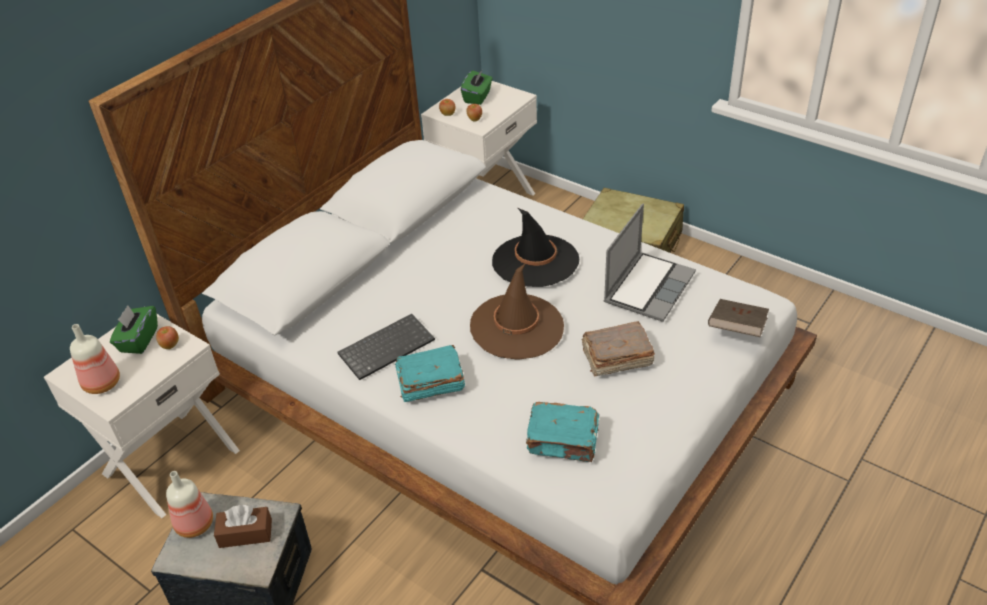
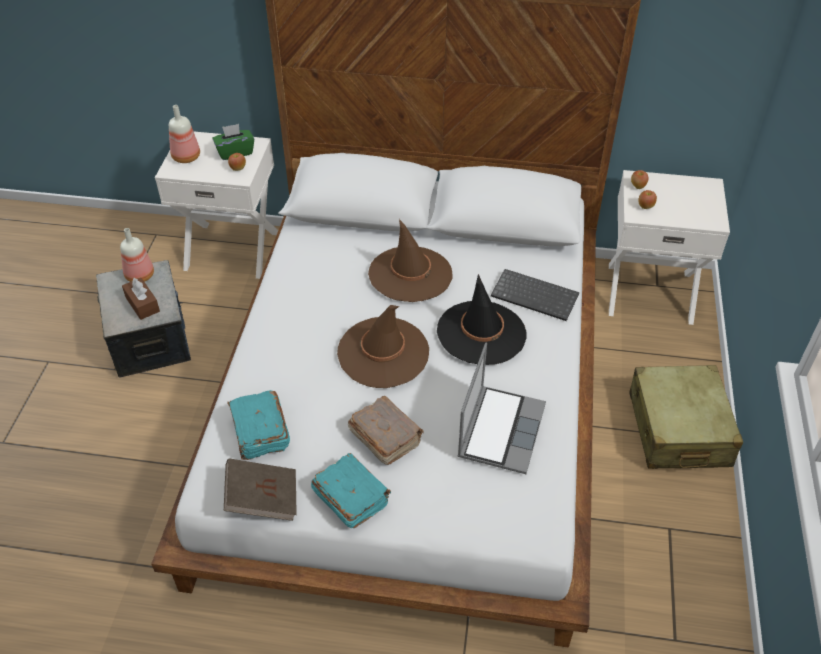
camera: 60 degrees right, 5 degrees up
(387, 346) = (315, 283): keyboard -> keyboard (536, 295)
(428, 280) = (410, 274): none -> brown hat
(429, 383) = (288, 325): turquoise book -> turquoise book (351, 497)
(477, 97) = (685, 194): green tissue box -> none
(648, 287) = (500, 429): laptop -> laptop turned 75 degrees counterclockwise
(736, 330) = (481, 522): brown book -> brown book (263, 499)

